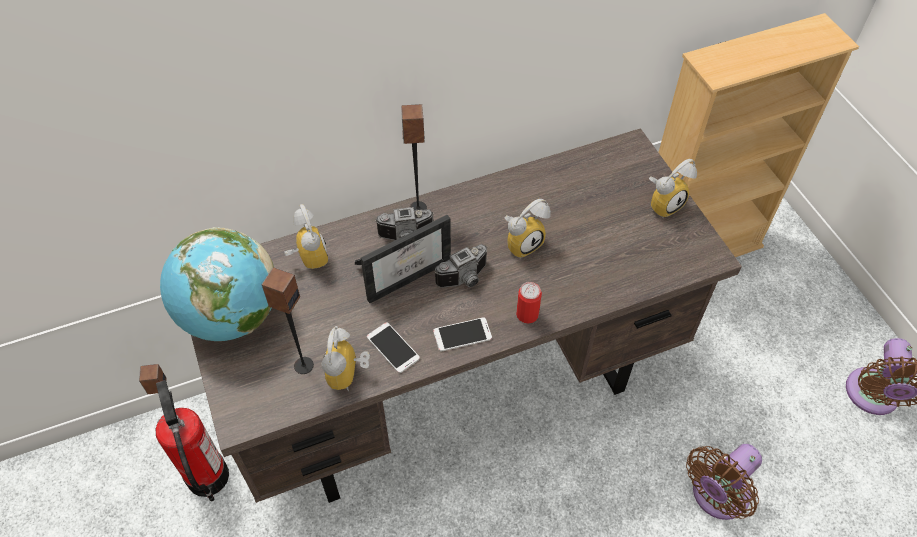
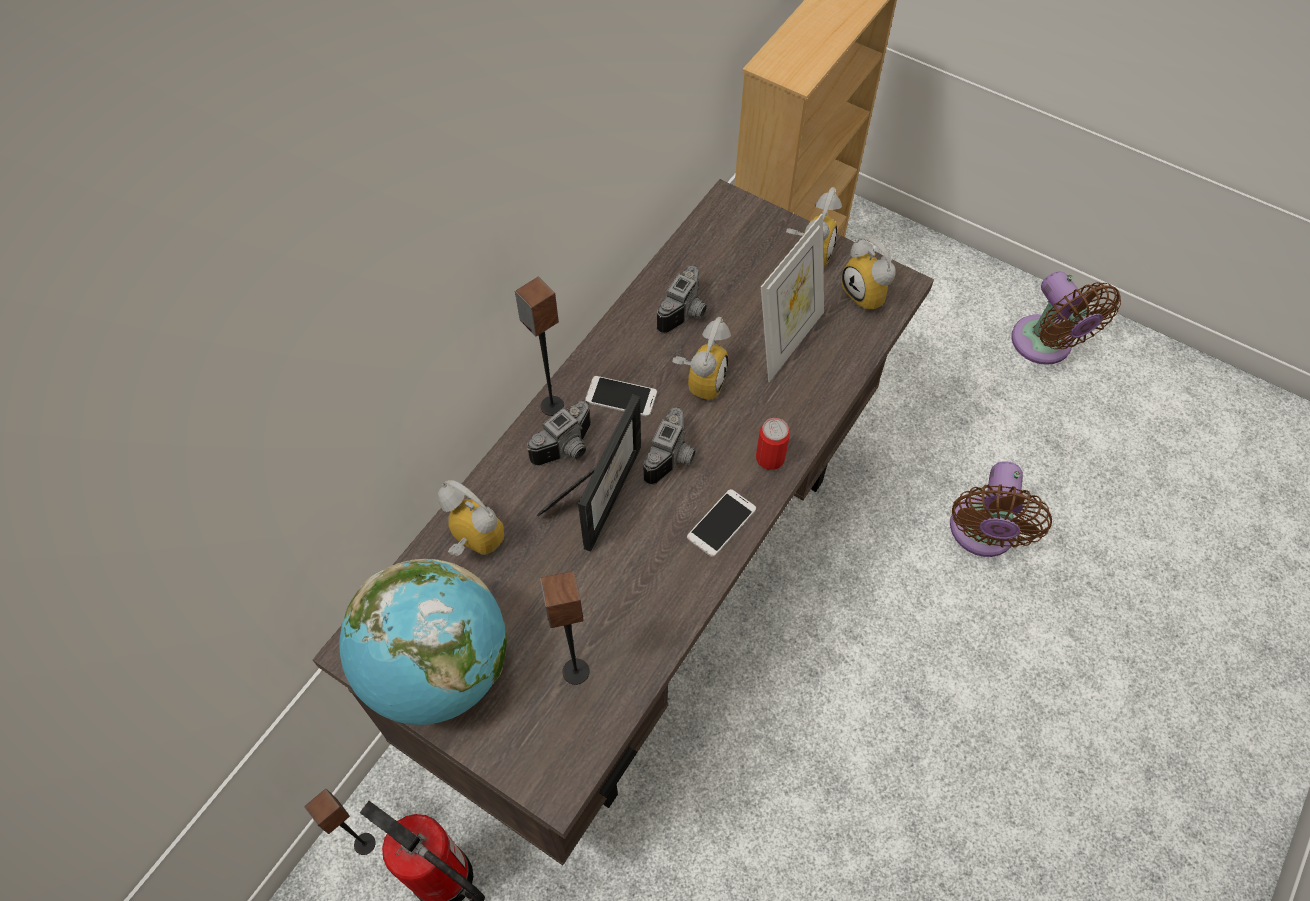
camera: 35 degrees left, 5 degrees up
(348, 375) = (637, 649): alarm clock -> alarm clock (869, 294)
(393, 347) = (659, 585): phone -> phone (621, 396)
(547, 198) = (687, 313): none -> camera
(600, 250) = (787, 341): none -> picture frame

